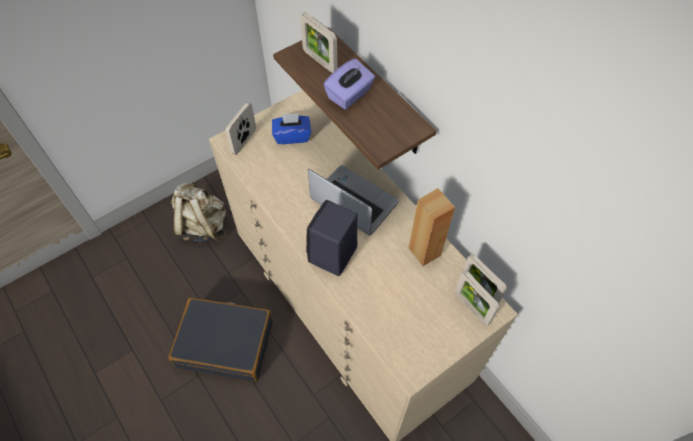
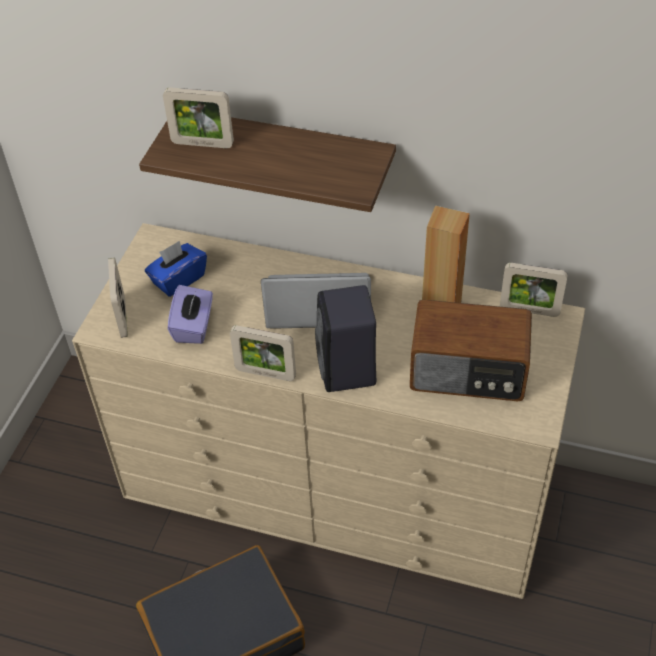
camera: 35 degrees left, 10 degrees down
(203, 226) = (63, 518): beige backpack -> none
(349, 95) = (271, 159): purple tissue box -> purple tissue box (194, 326)
(401, 306) = (468, 372): none -> radio
(471, 308) = (537, 329): picture frame -> picture frame (265, 373)

